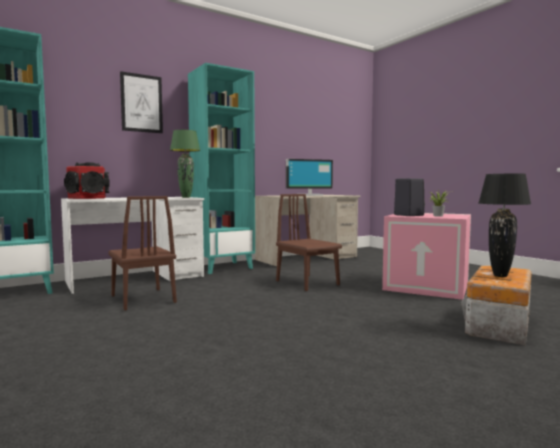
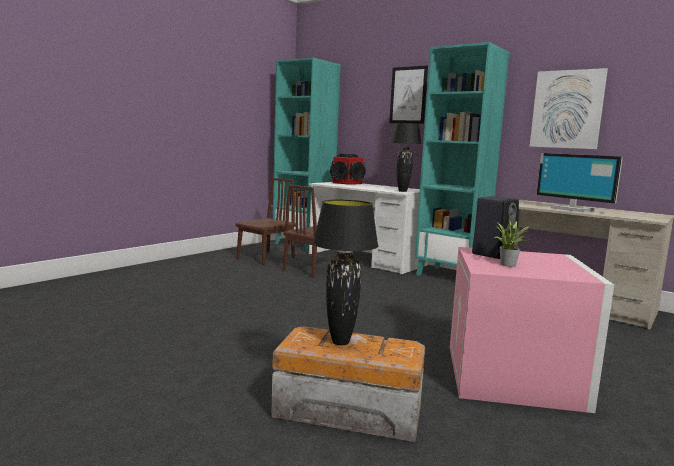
camera: 70 degrees right, 5 degrees up
(186, 197) = (403, 191): green table lamp -> black table lamp
(272, 130) = (567, 109): none -> picture
(307, 282) = (434, 311): brown chair -> brown chair (265, 258)

